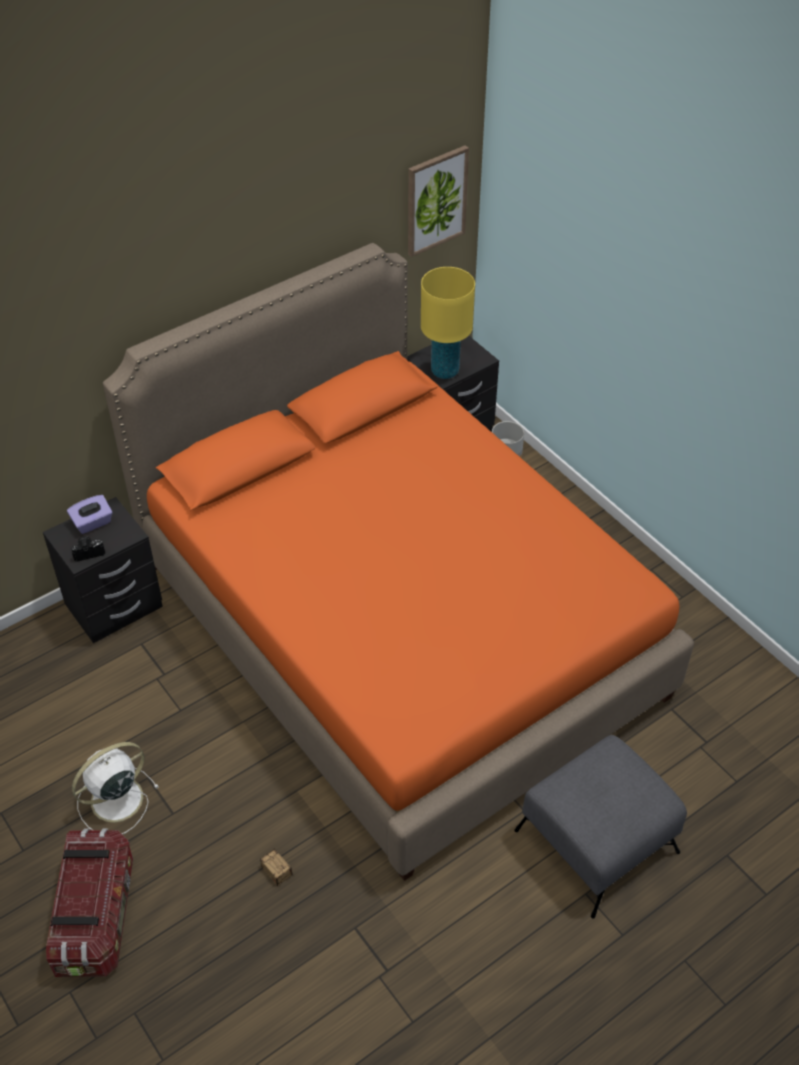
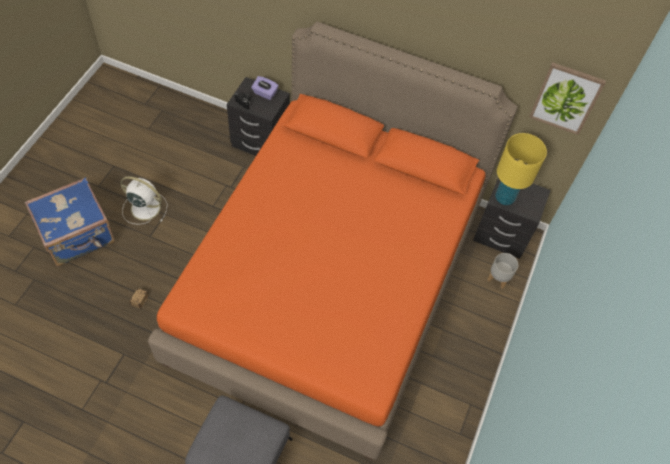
camera: 55 degrees right, 10 degrees up
(96, 915) = (78, 235): storage box -> blue suitcase

